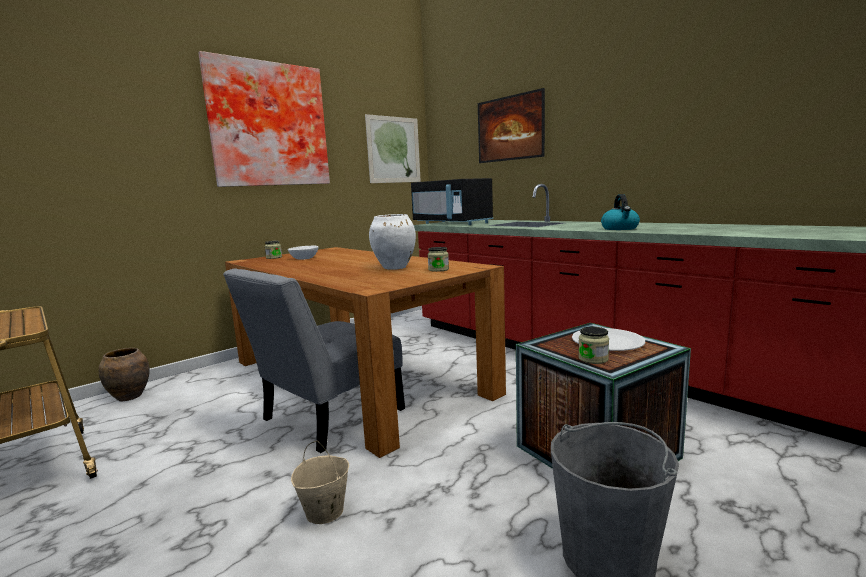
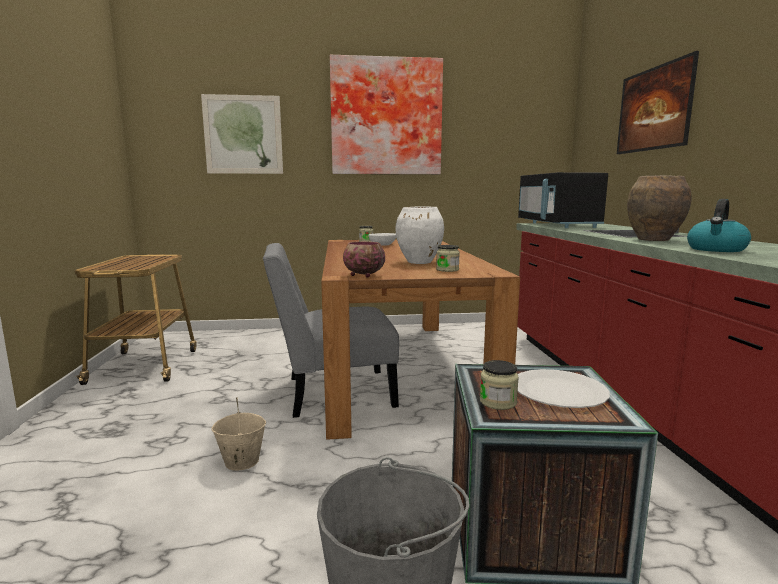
camera: 35 degrees right, 0 degrees up
(129, 397) = (242, 336): brown vase -> brown vase (653, 240)
(389, 285) = (363, 275): none -> bowl
(393, 150) = (525, 139): picture -> picture (243, 135)

